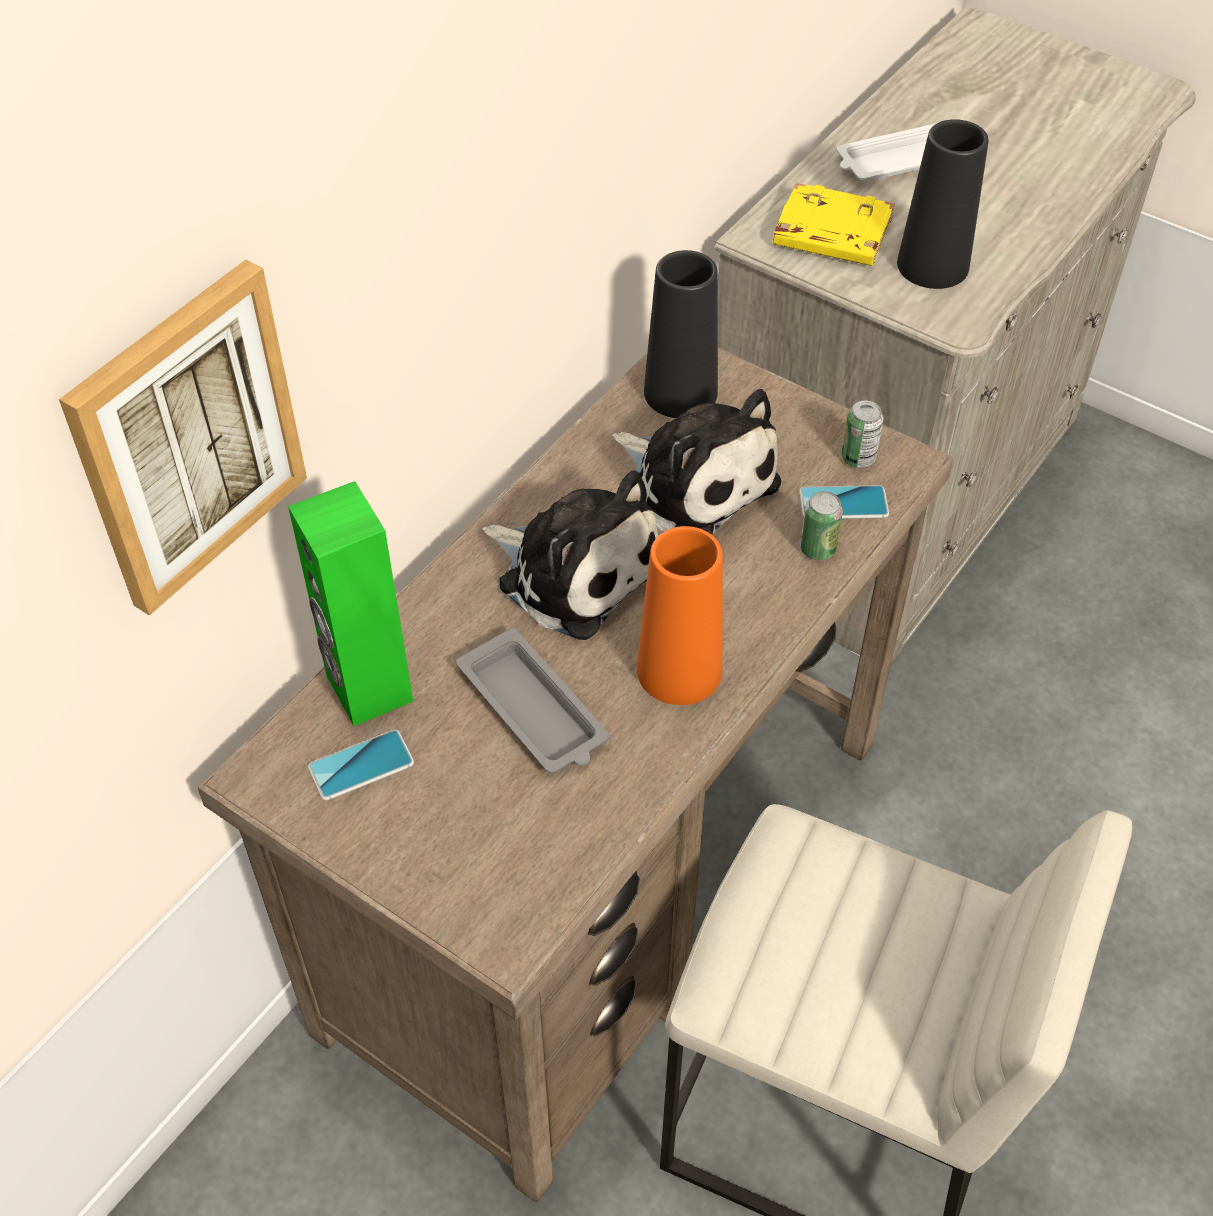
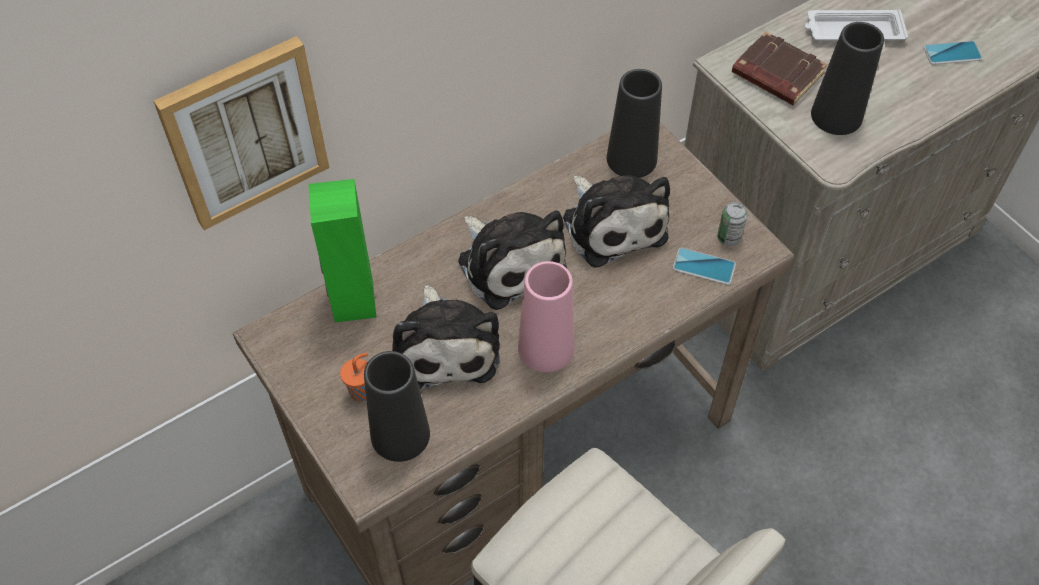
camera: 20 degrees right, 5 degrees up
(361, 765) = (329, 348): phone -> phone (952, 53)
(438, 811) = (361, 391): none -> orange cup
(523, 854) = (400, 435): none -> black vase
(534, 710) = (445, 346): grey tray -> plush toy
(679, 670) = (546, 347): orange vase -> pink vase
(817, 549) = (672, 293): can -> none
(830, 234) = (776, 74): yellow book -> brown book

